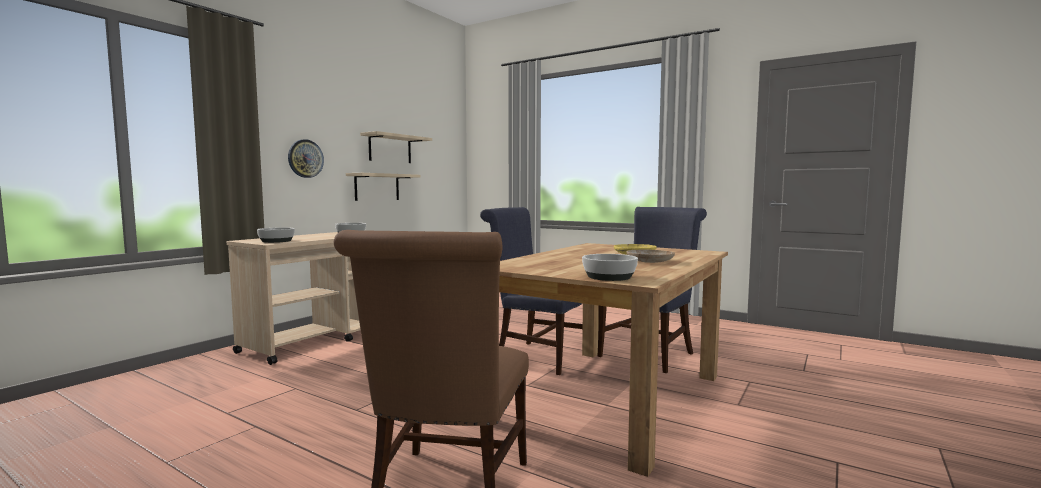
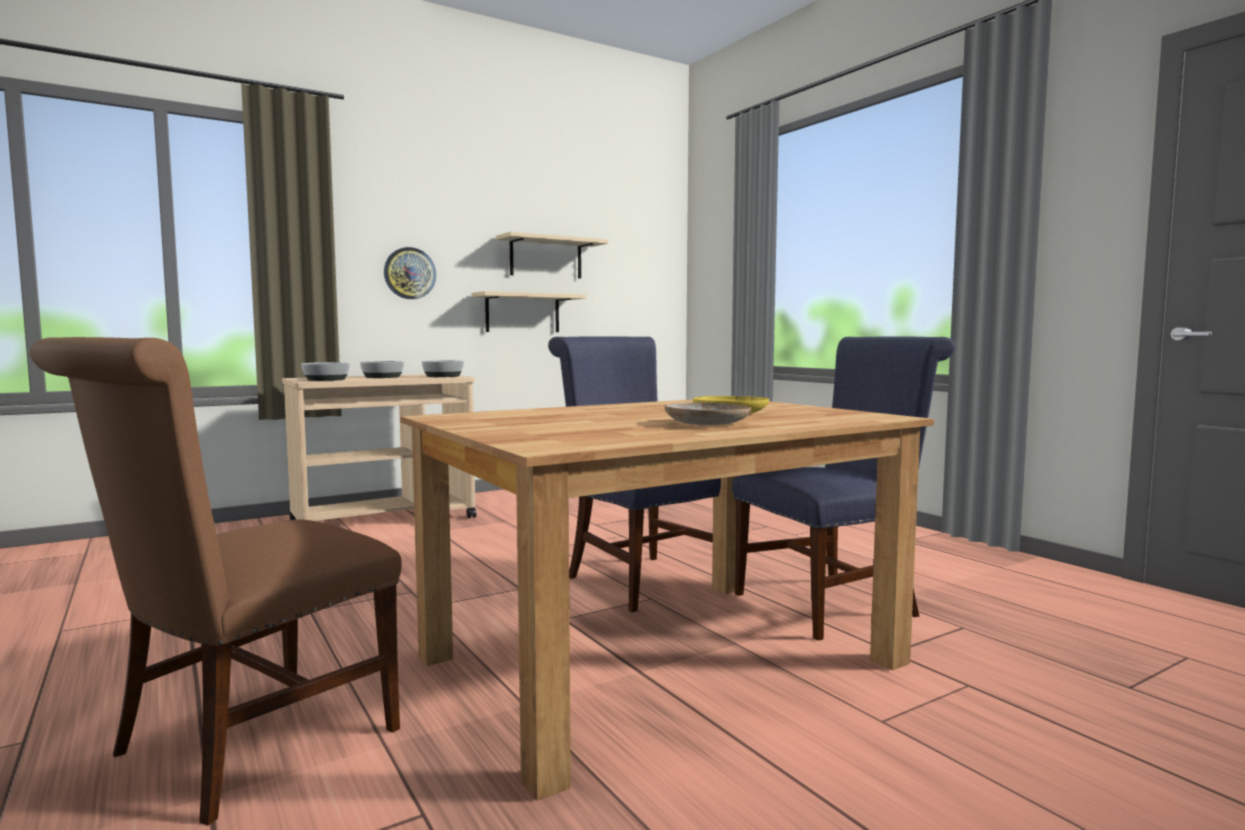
camera: 25 degrees right, 0 degrees up
(610, 277) = (528, 438): bowl -> bowl (383, 377)

